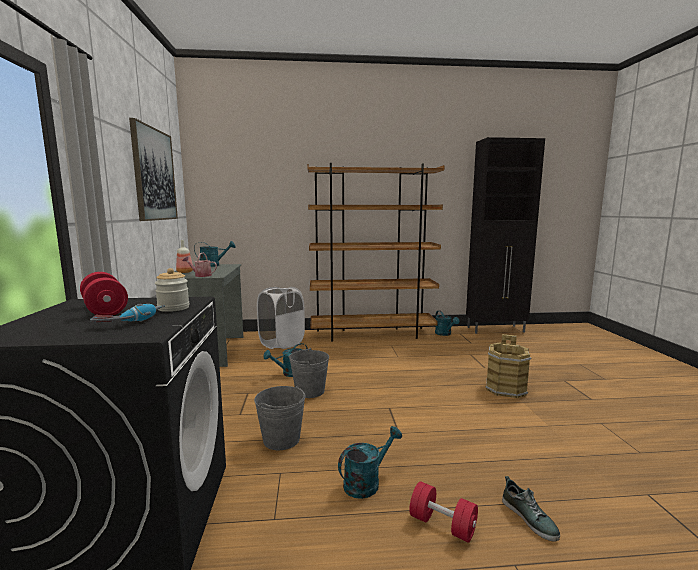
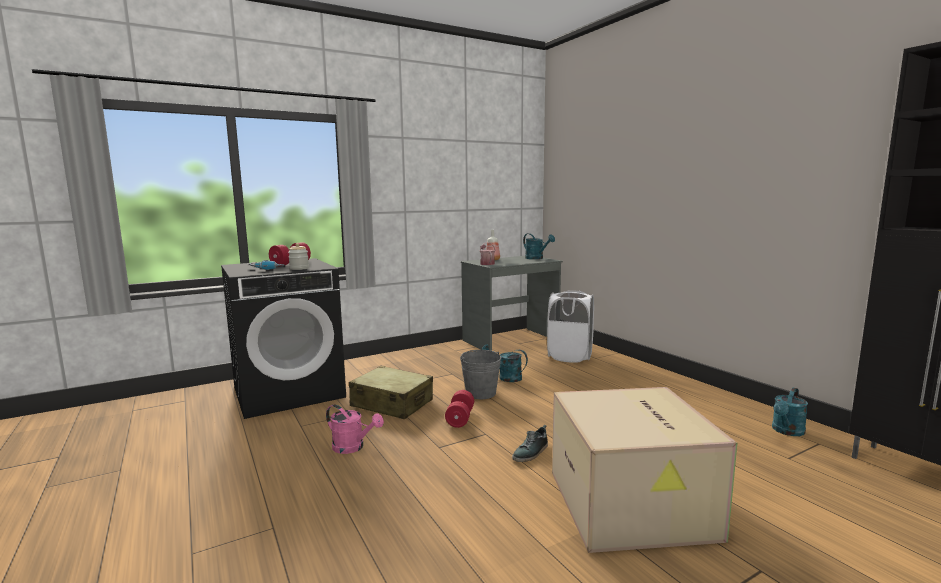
camera: 65 degrees right, 0 degrees up
(154, 174) = (478, 171): picture -> none
(281, 439) = (392, 404): grey bucket -> beige suitcase
(367, 482) = (353, 447): turquoise watering can -> pink watering can
(372, 334) = (679, 387): brown bookcase -> none
(442, 525) = (312, 488): red dumbbell -> red dumbbell (460, 418)
(506, 388) = (632, 505): brown bucket -> cardboard box
(529, 518) = (335, 534): shoe -> shoe (531, 452)

